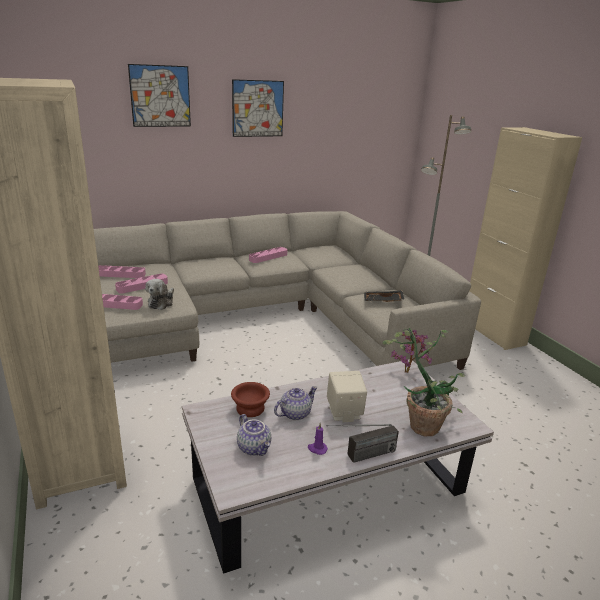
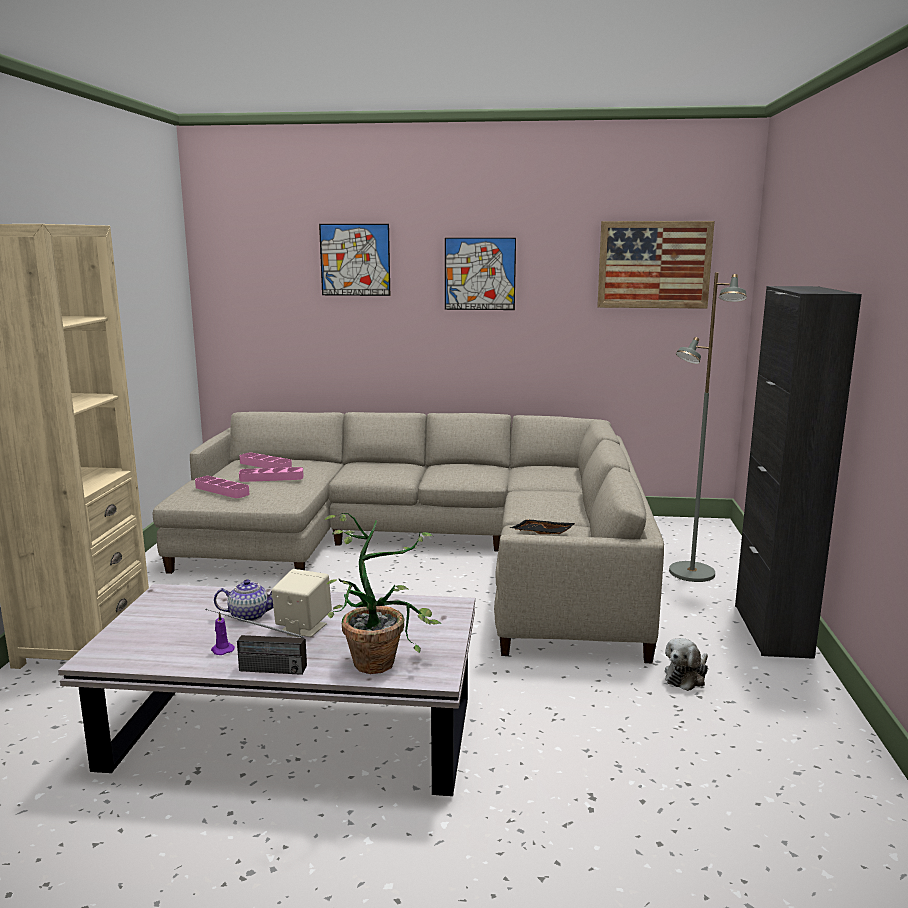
camera: 30 degrees right, 10 degrees down
(161, 302) = (272, 496): plush toy -> plush toy (686, 677)
(251, 409) = (211, 601): brown bowl -> none
(255, 448) = (164, 633): teapot -> none
(268, 257) = (460, 469): pink tray -> none
(369, 103) = (654, 265): none -> picture
(409, 371) = (449, 609): potted plant -> none
(493, 333) = (772, 630): beige cabinet -> black cabinet

